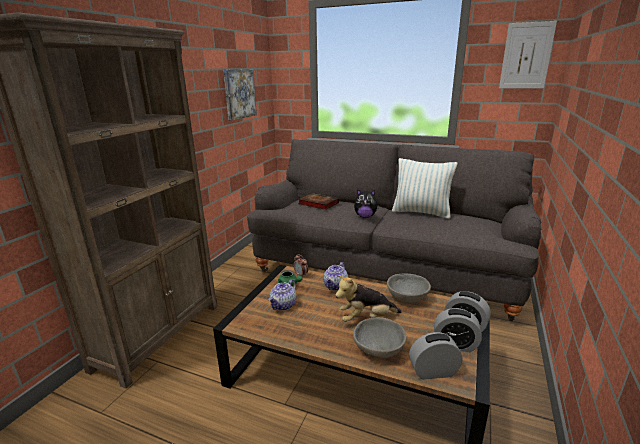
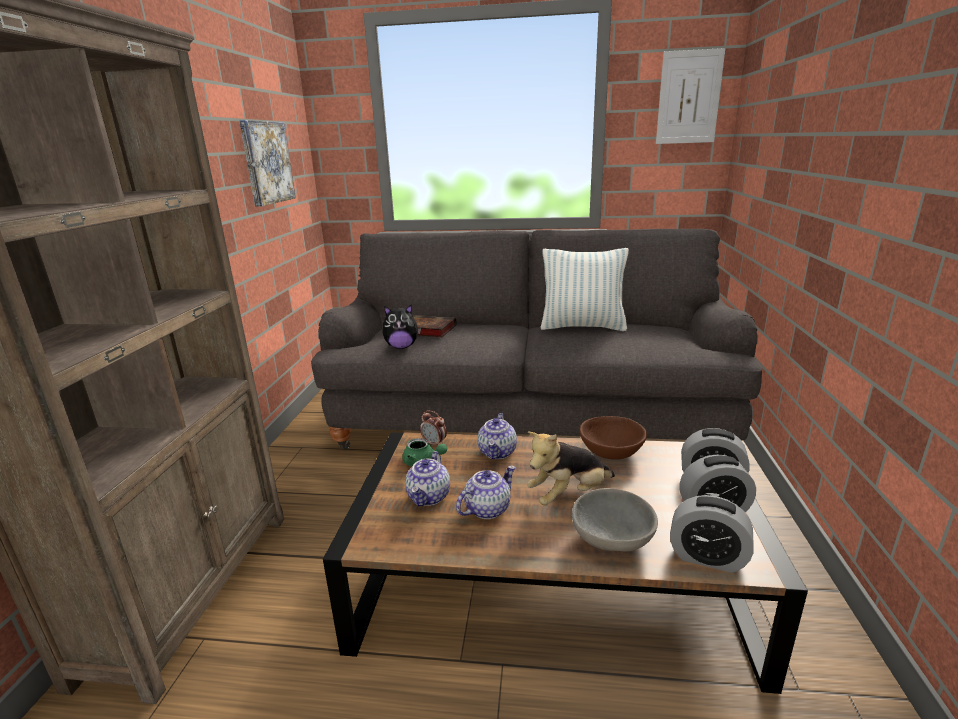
camera: 15 degrees left, 0 degrees up
(313, 318) = (487, 509): none -> teapot
(365, 216) = (506, 340): plush toy -> plush toy (402, 347)
(407, 297) = (611, 452): grey bowl -> brown bowl
(433, 372) = (707, 557): alarm clock -> alarm clock turned 135 degrees counterclockwise

